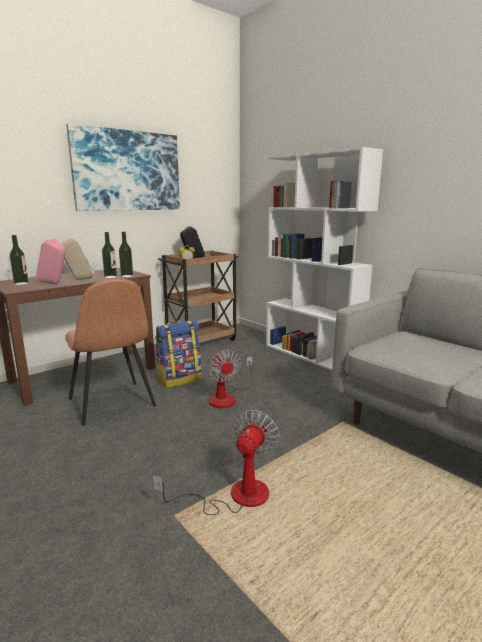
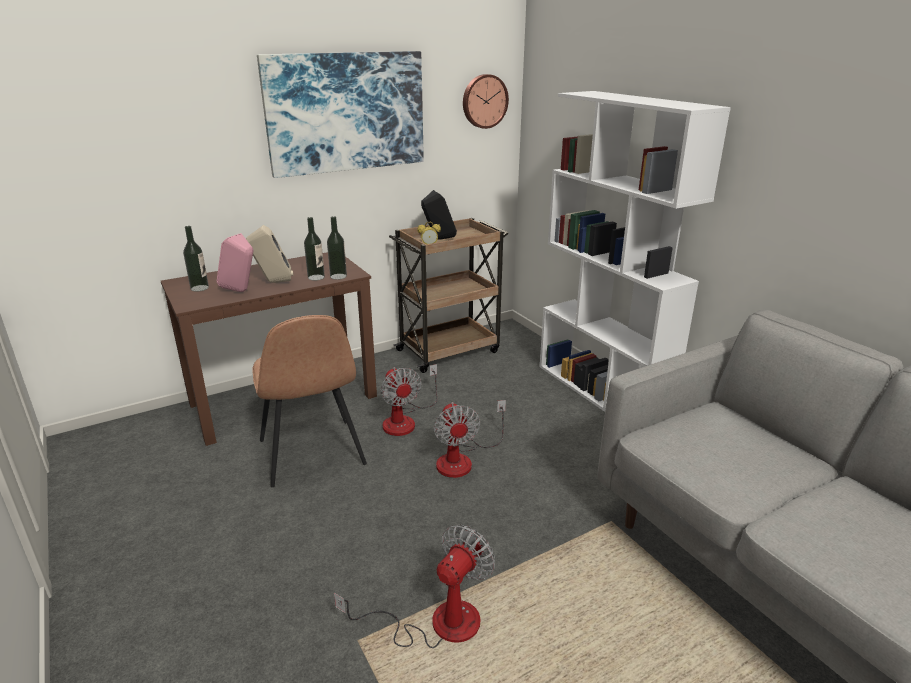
camera: 10 degrees right, 10 degrees up
(179, 379) = (405, 420): backpack -> fan
(216, 173) = (484, 101): none -> wall clock

